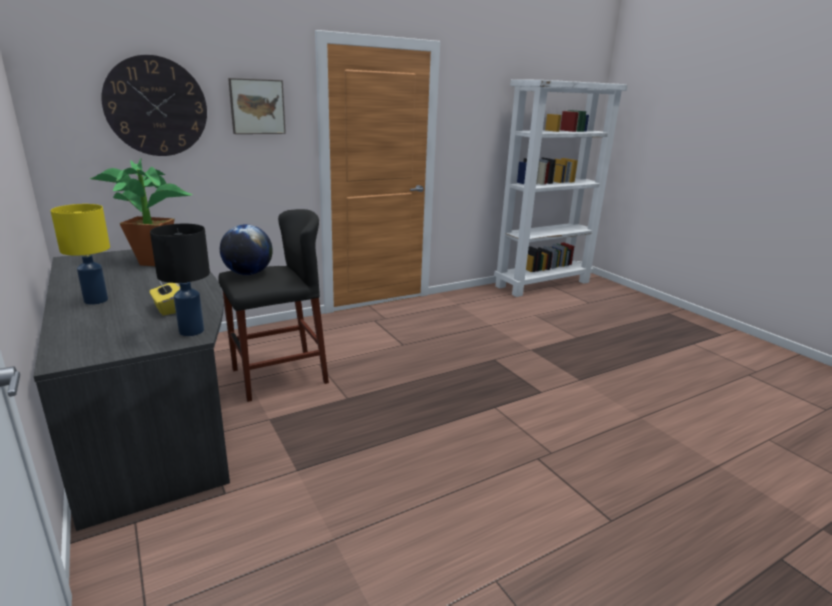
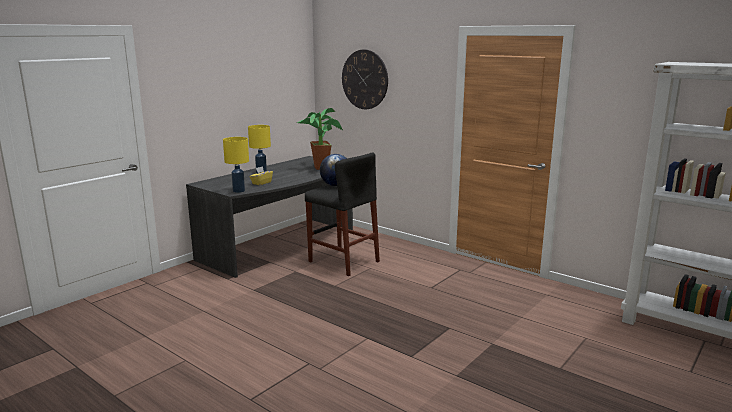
camera: 70 degrees right, 5 degrees down
(191, 331) = (238, 191): black table lamp -> yellow table lamp
(257, 106) = (416, 82): picture -> none

